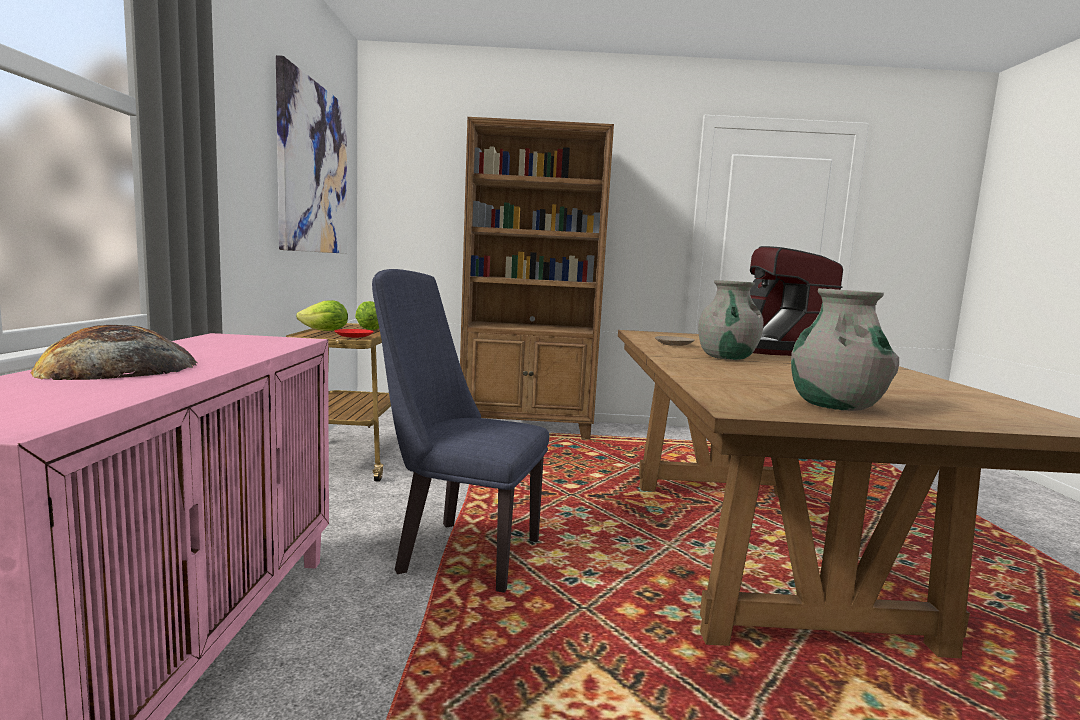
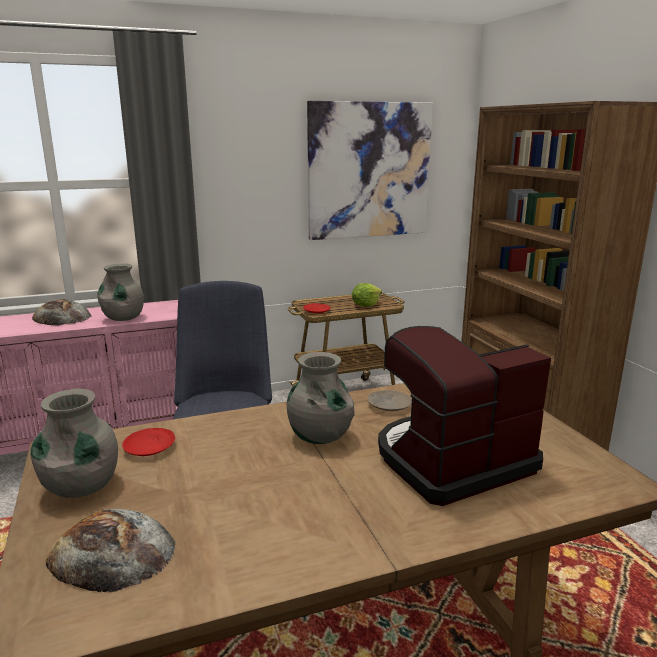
camera: 70 degrees right, 10 degrees up
(247, 350) = (123, 318): none -> grey vase
(325, 331) = (329, 301): lettuce -> none
(743, 386) = (150, 447): none -> red plate
(947, 406) = (112, 552): none -> bread

